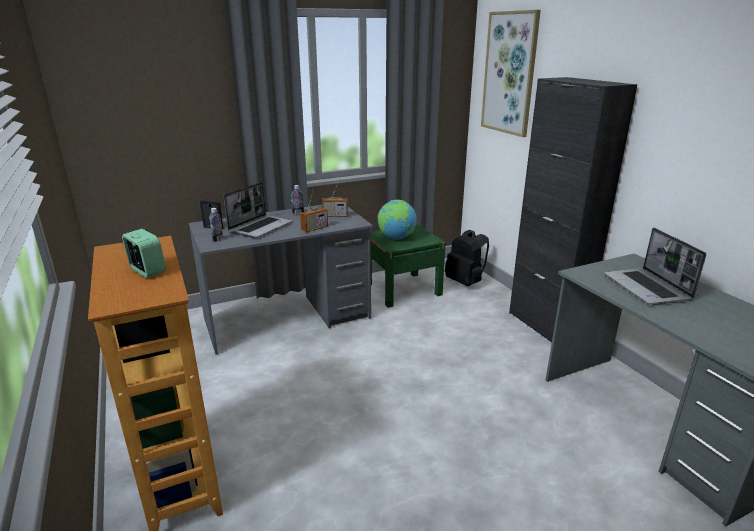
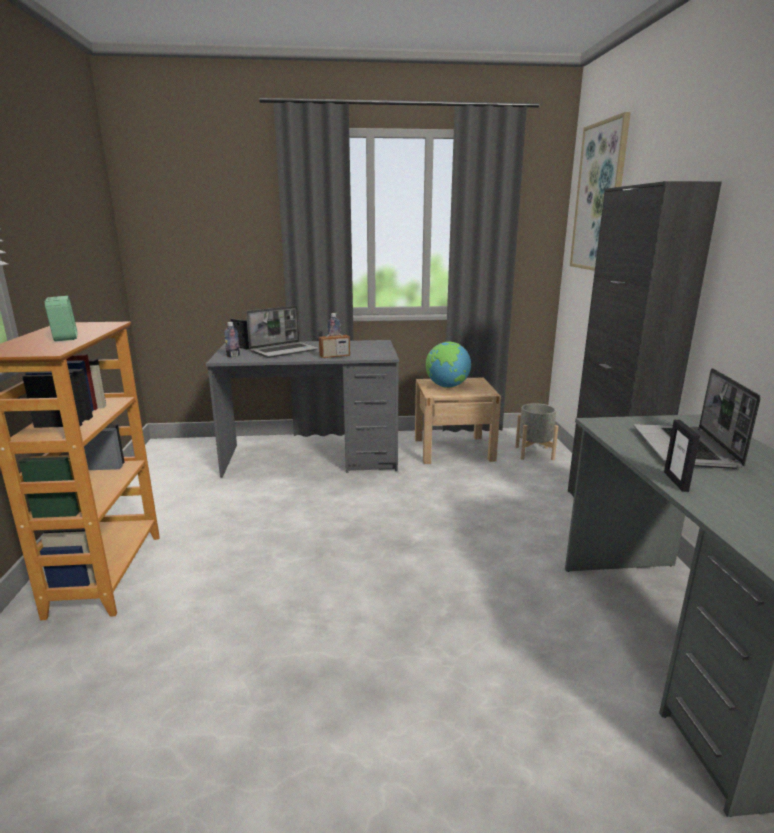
camera: 20 degrees right, 5 degrees down
(335, 216) = (368, 349): radio -> none
(402, 289) = (453, 449): green nightstand -> beige nightstand
(465, 282) = (534, 453): black backpack -> grey planter
(665, 319) = (676, 481): none -> picture frame

